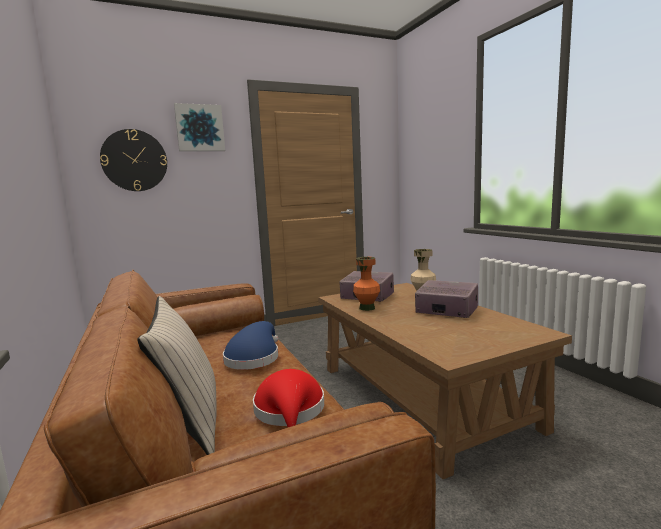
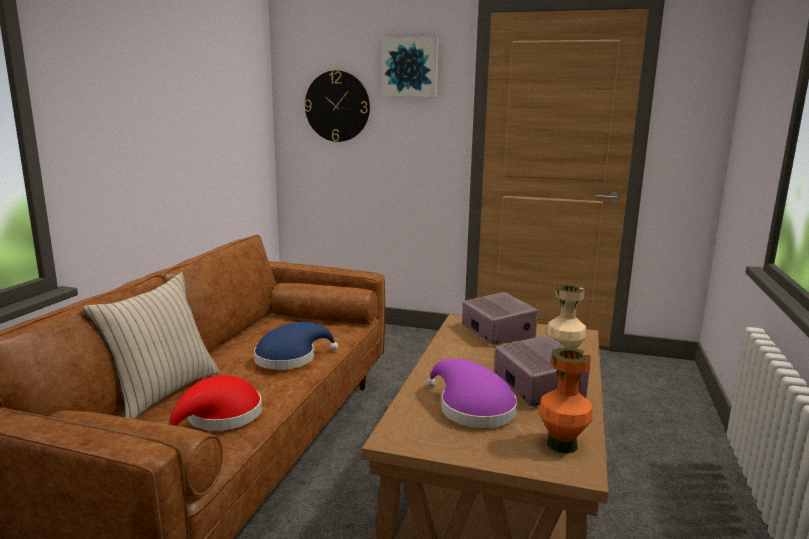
camera: 40 degrees right, 5 degrees up
(366, 308) = (461, 347): orange vase -> orange vase (561, 444)
(445, 330) = (472, 408): none -> purple hat

